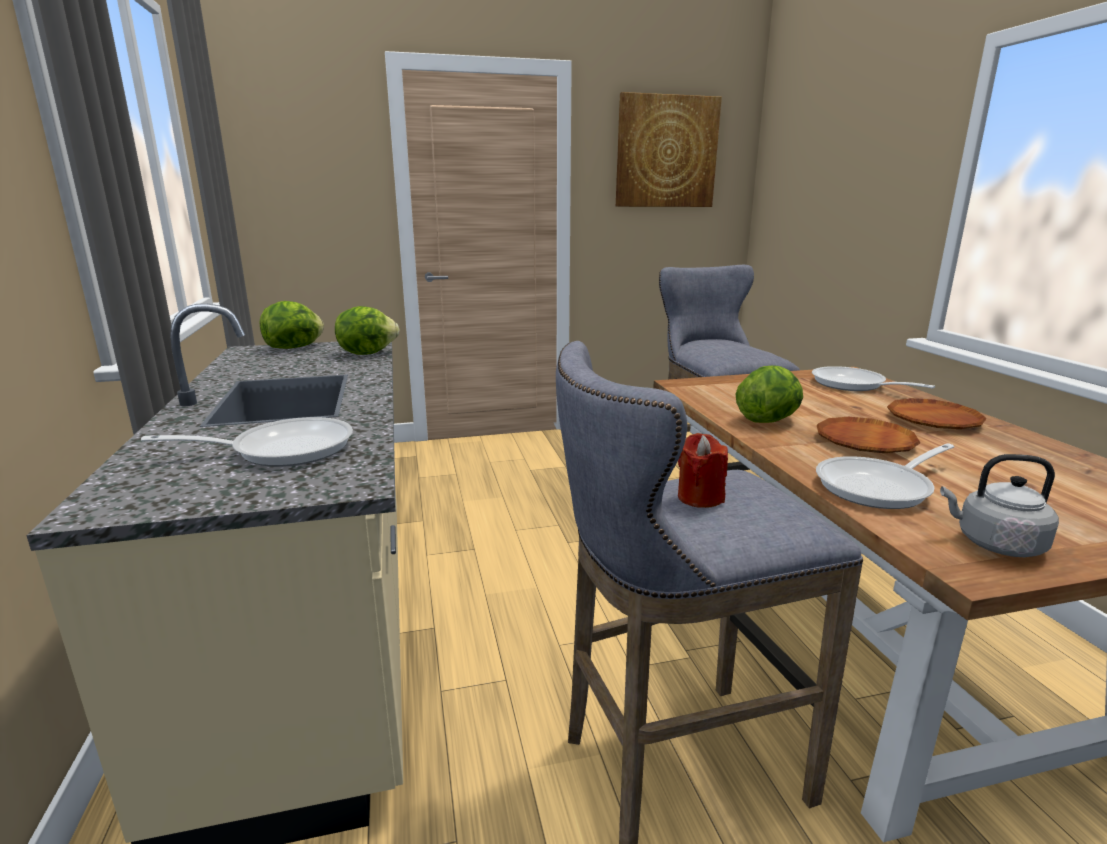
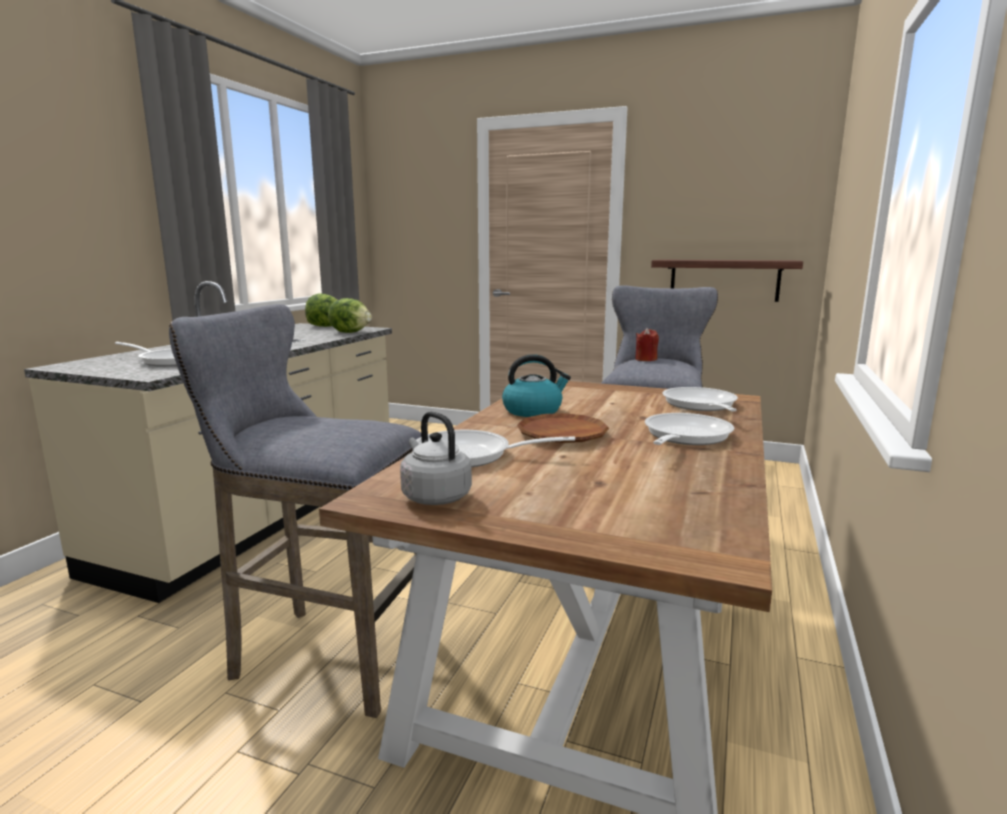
camera: 35 degrees right, 5 degrees down
(666, 152) = (722, 182): picture -> none
(669, 251) = (724, 280): none -> shelf
(700, 497) = (310, 423): red candle -> red candle (646, 359)
(768, 420) = (533, 411): lettuce -> kettle
(933, 420) = (684, 436): brown plate -> frying pan

